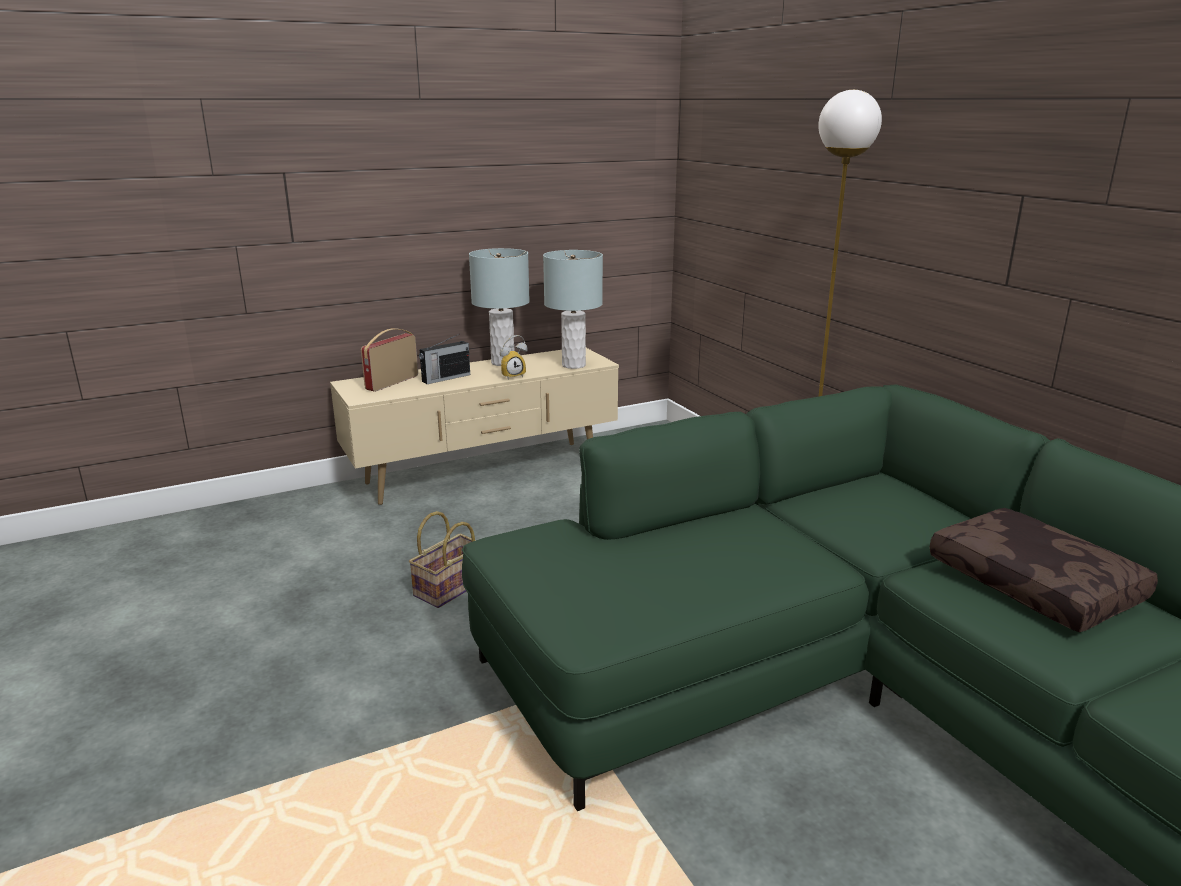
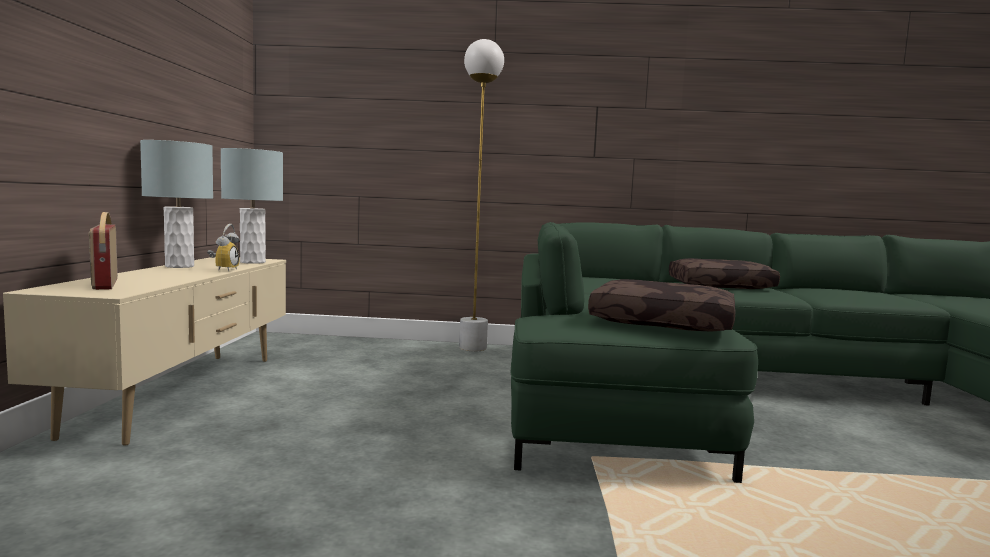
camera: 60 degrees left, 15 degrees down
(445, 378) = (159, 276): radio -> none
(450, 586) = (373, 453): basket -> none
(599, 592) = (663, 322): none -> brown pillow

